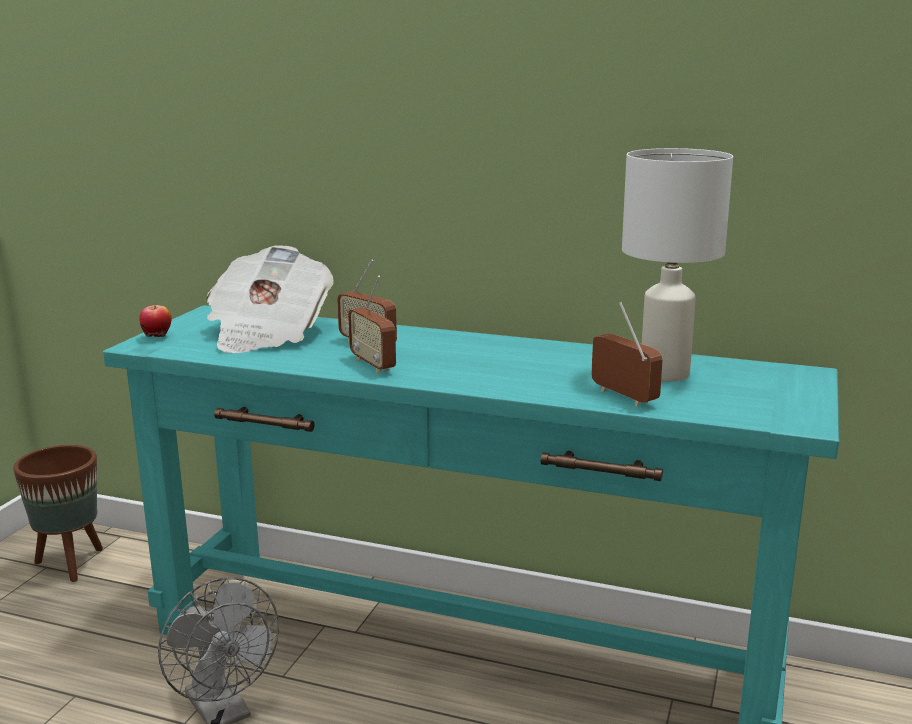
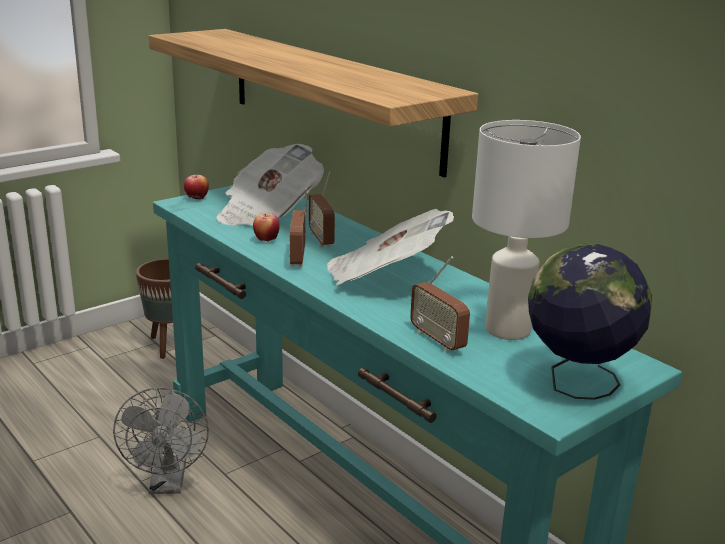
camera: 30 degrees right, 5 degrees up
(309, 357) = (266, 240): none -> apple
(311, 181) = (331, 96): none -> shelf
(486, 360) = (384, 277): none -> newspaper
(623, 397) = (438, 340): radio -> radio turned 150 degrees clockwise
(784, 398) = (576, 384): none -> globe

